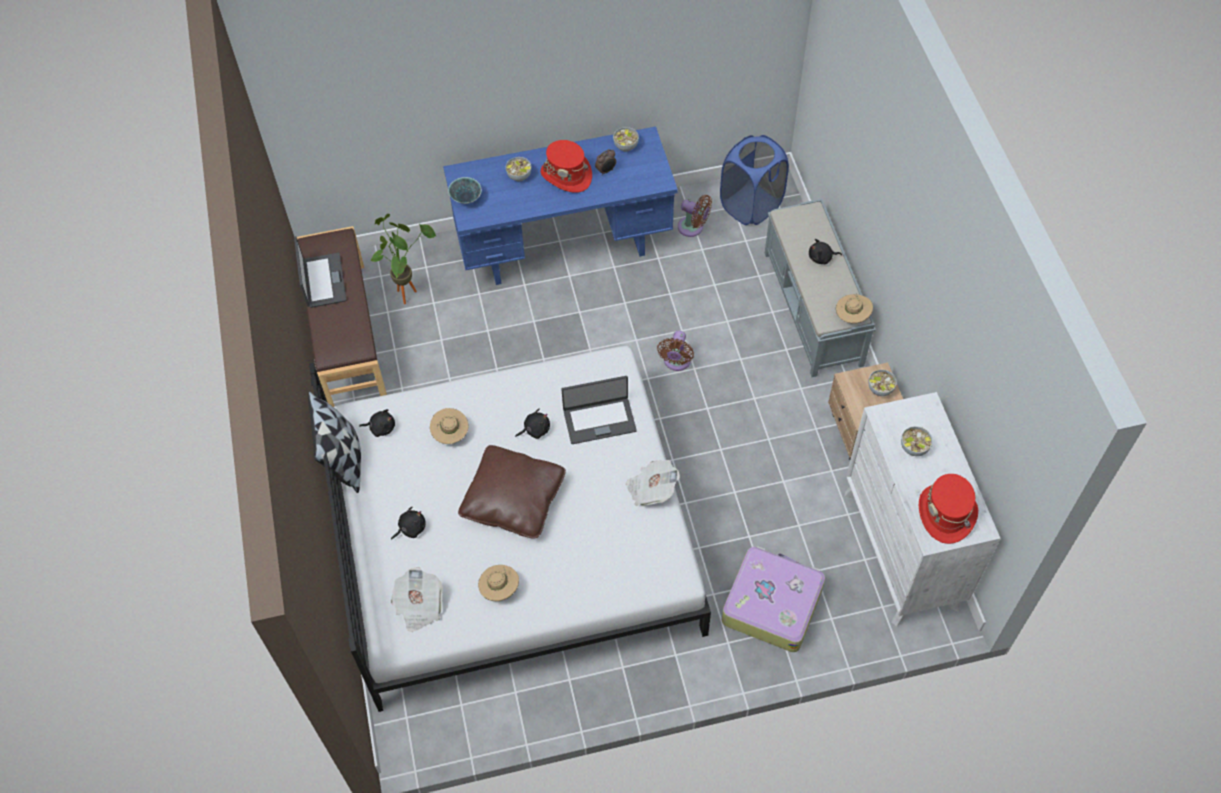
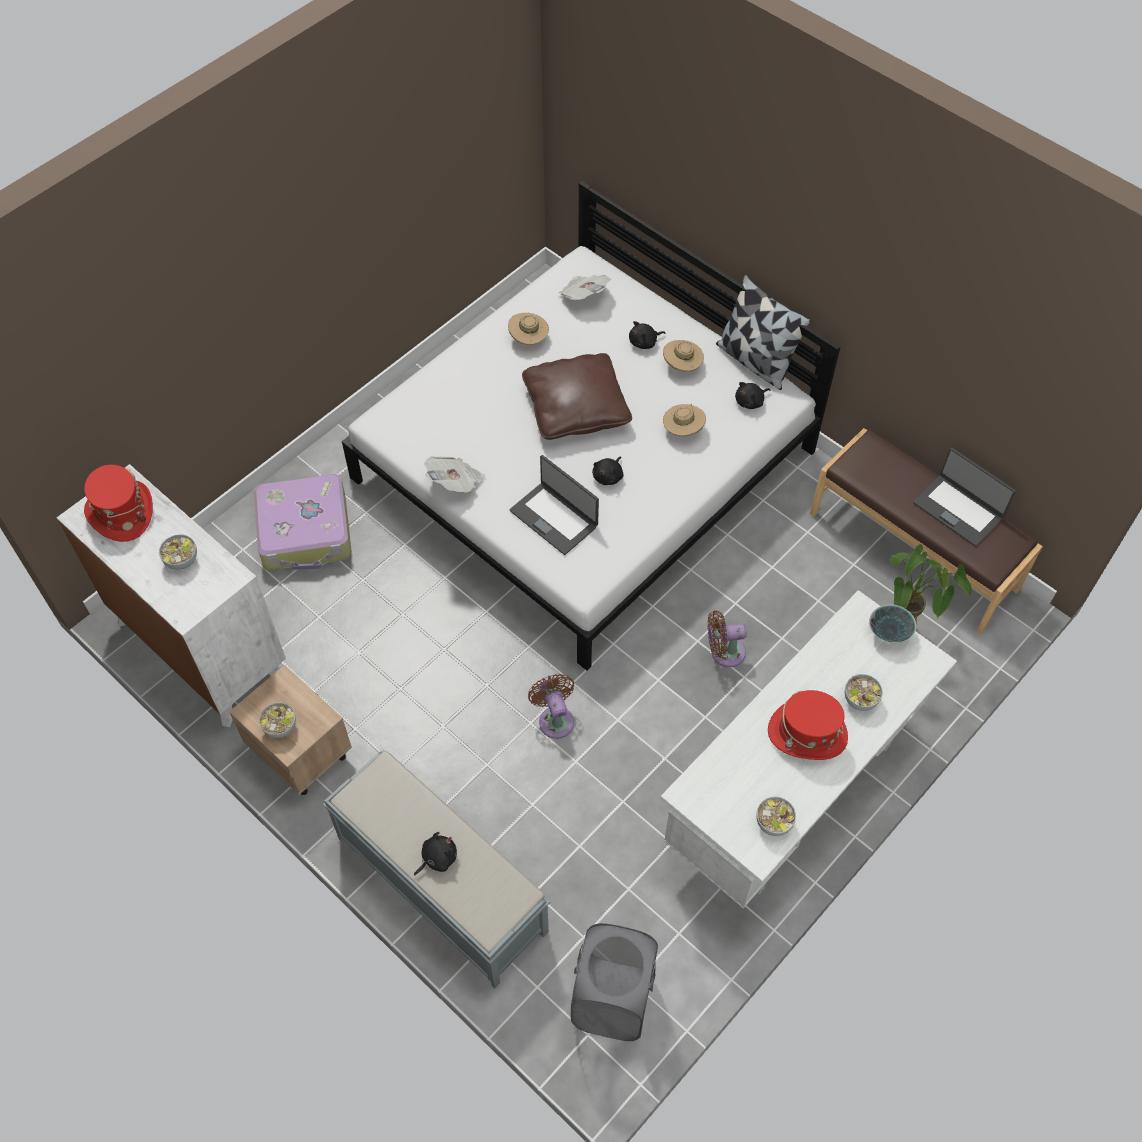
camera: 145 degrees right, 0 degrees up
(410, 528) = (644, 342): black plush toy -> black plush toy turned 45 degrees clockwise
(565, 245) = (791, 792): blue desk -> white desk
(599, 420) = (554, 518): laptop -> laptop turned 90 degrees counterclockwise
(606, 171) = (766, 769): alarm clock -> none
(693, 228) = (661, 915): brown fan -> brown fan (724, 652)
(751, 206) = (612, 999): blue laundry basket -> grey laundry basket
(852, 316) = (356, 795): beige hat -> beige hat (682, 365)

